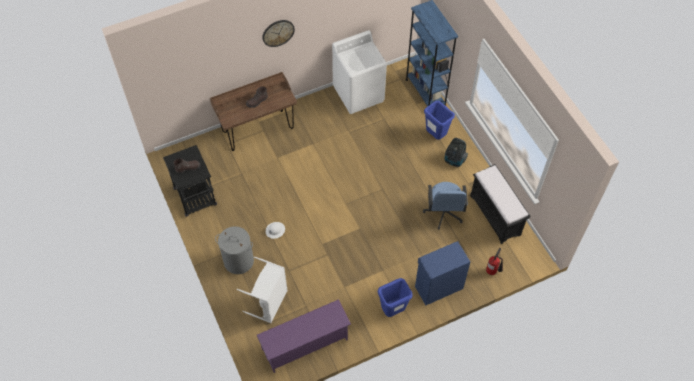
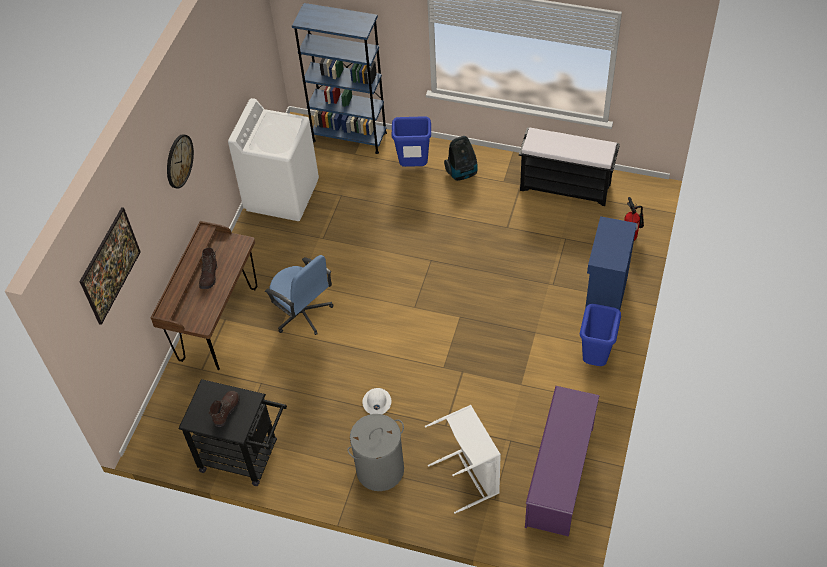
camera: 45 degrees left, 5 degrees down
(188, 63) = (114, 276): none -> picture
(443, 213) = (517, 228): blue office chair -> blue office chair (302, 314)

